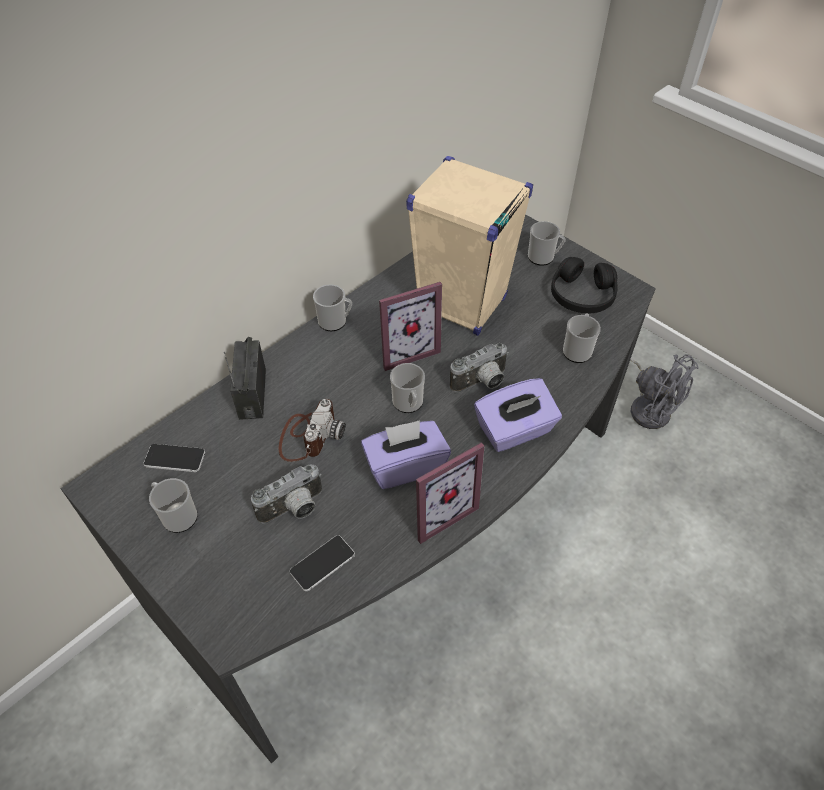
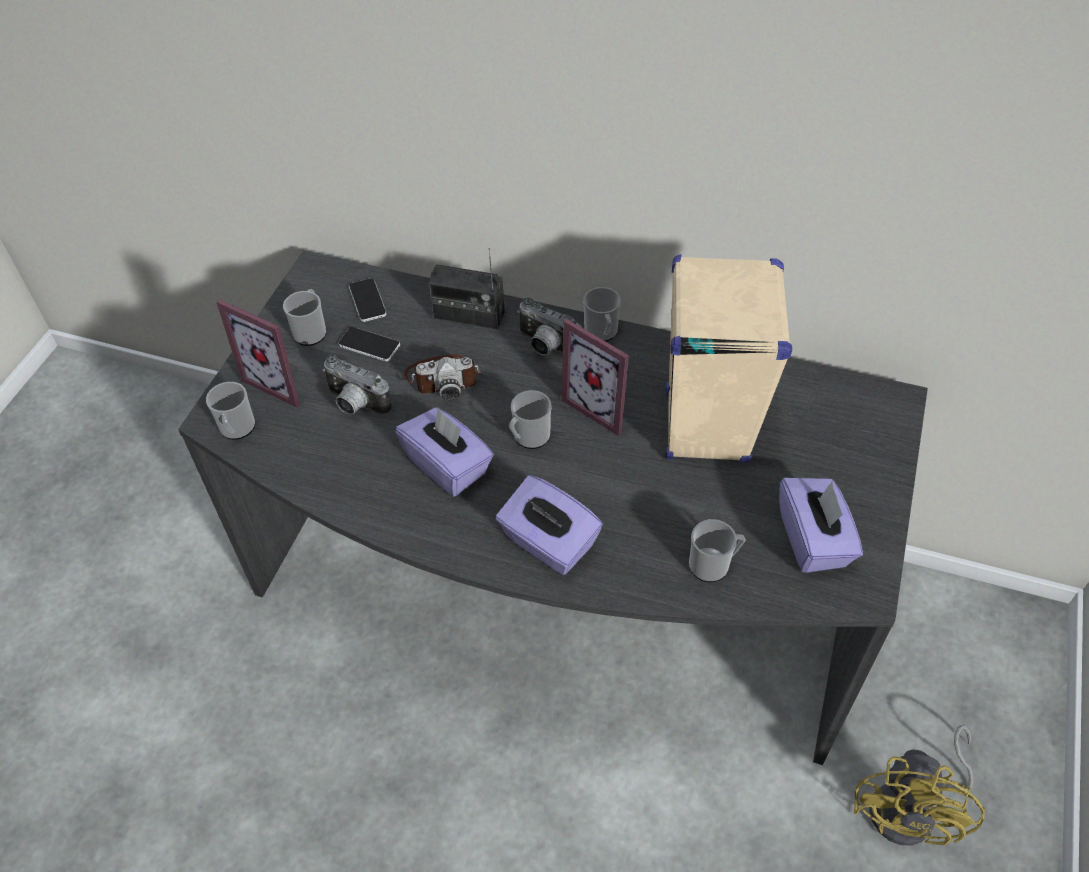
camera: 65 degrees right, 0 degrees up
(252, 394) = (468, 315): radio -> radio turned 135 degrees counterclockwise
(322, 563) = (308, 449): phone -> phone (369, 345)
(438, 510) = (408, 513): picture frame -> picture frame (282, 381)
(481, 383) = (597, 489): camera -> camera (545, 347)
(543, 257) = (851, 477): mug -> mug (237, 429)
(582, 295) = (813, 540): black headphones -> purple tissue box
(648, 406) = (912, 809): grey fan -> yellow fan

